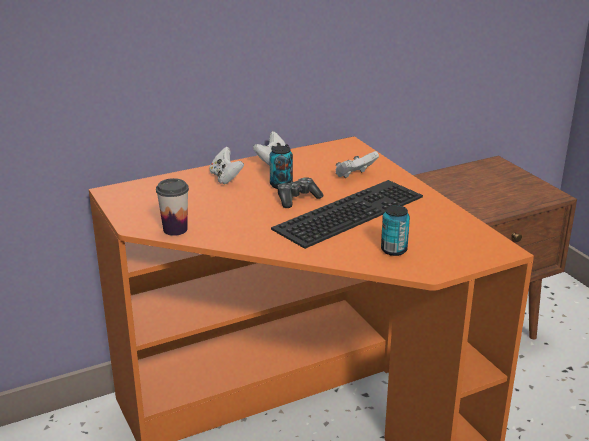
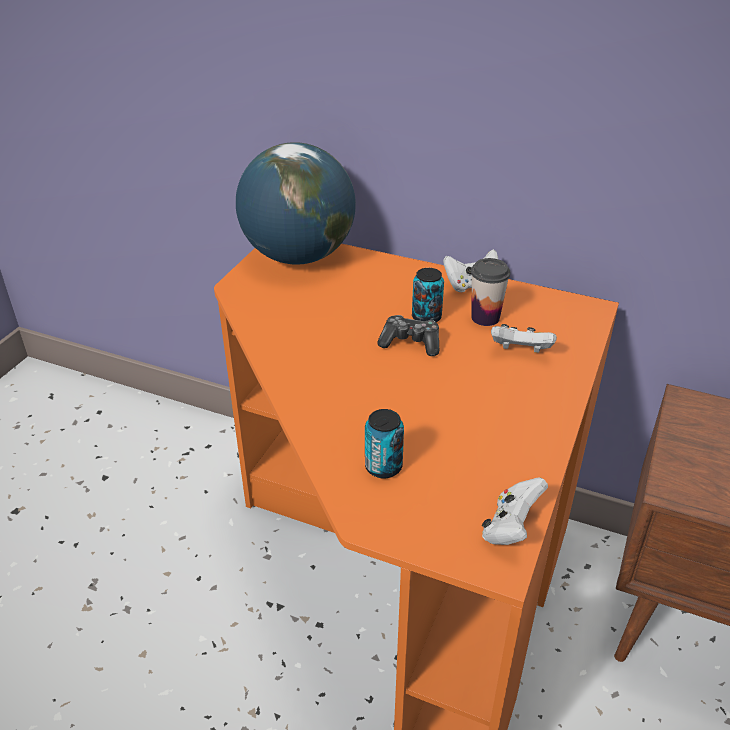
camera: 50 degrees right, 10 degrees up
(141, 194) = (299, 256): none -> globe
(175, 229) = (255, 308): cup -> cup (485, 317)
(225, 178) = (393, 280): white game controller -> white game controller (510, 528)
(348, 211) = (431, 389): keyboard -> none

